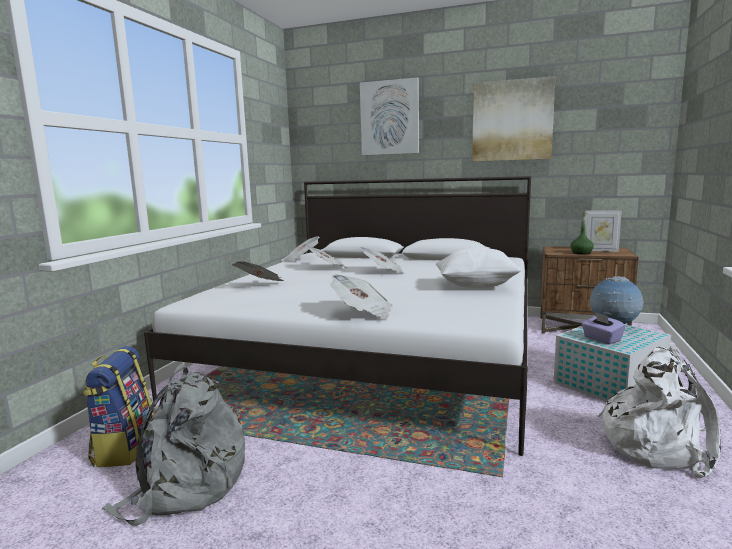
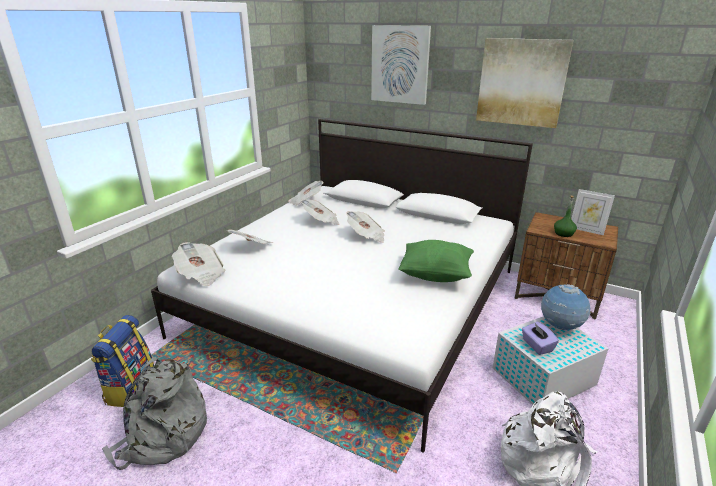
camera: 10 degrees right, 15 degrees up
(363, 312) = (314, 309): newspaper -> newspaper (201, 275)
(476, 286) = (435, 275): white pillow -> green pillow

